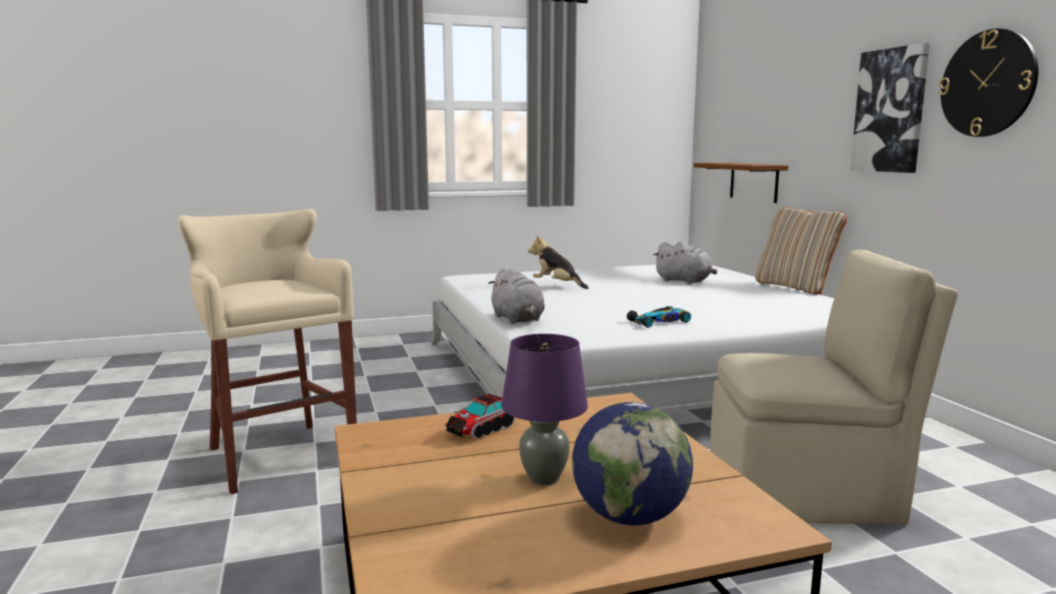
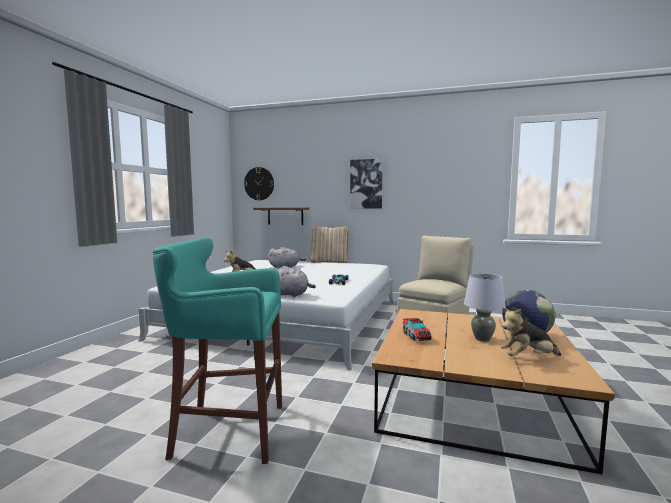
camera: 55 degrees left, 5 degrees down
(278, 454) = (226, 431): beige stool -> turquoise stool
(479, 530) = (528, 358): none -> plush toy
(543, 478) = (482, 339): purple table lamp -> grey table lamp
(988, 83) = (409, 175): wall clock -> wall clock (259, 183)

